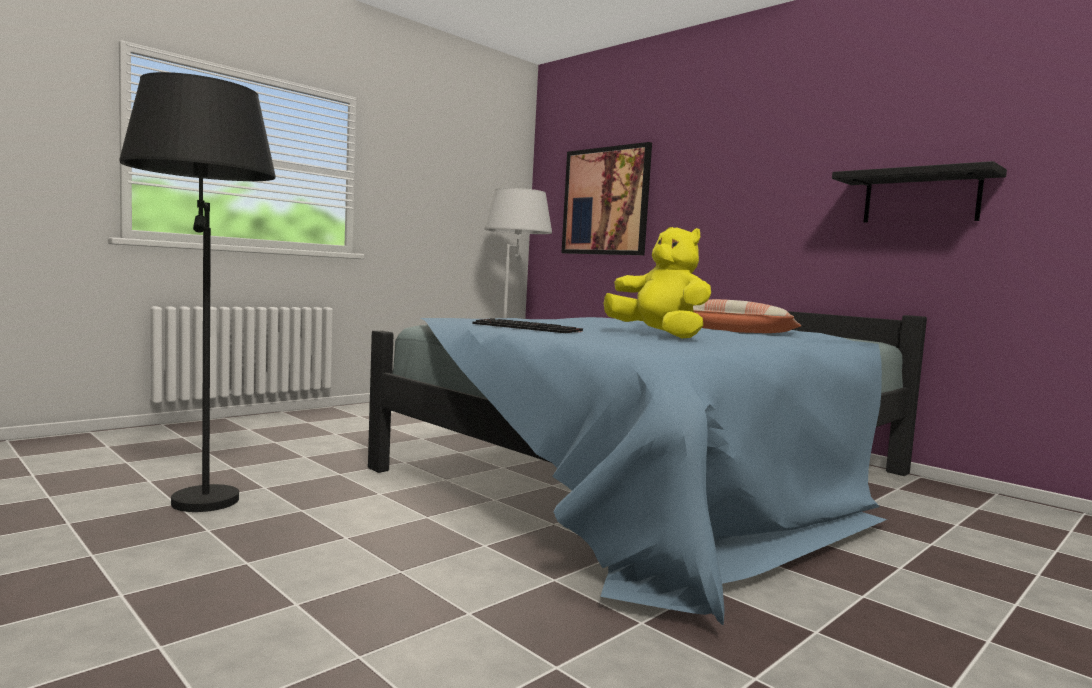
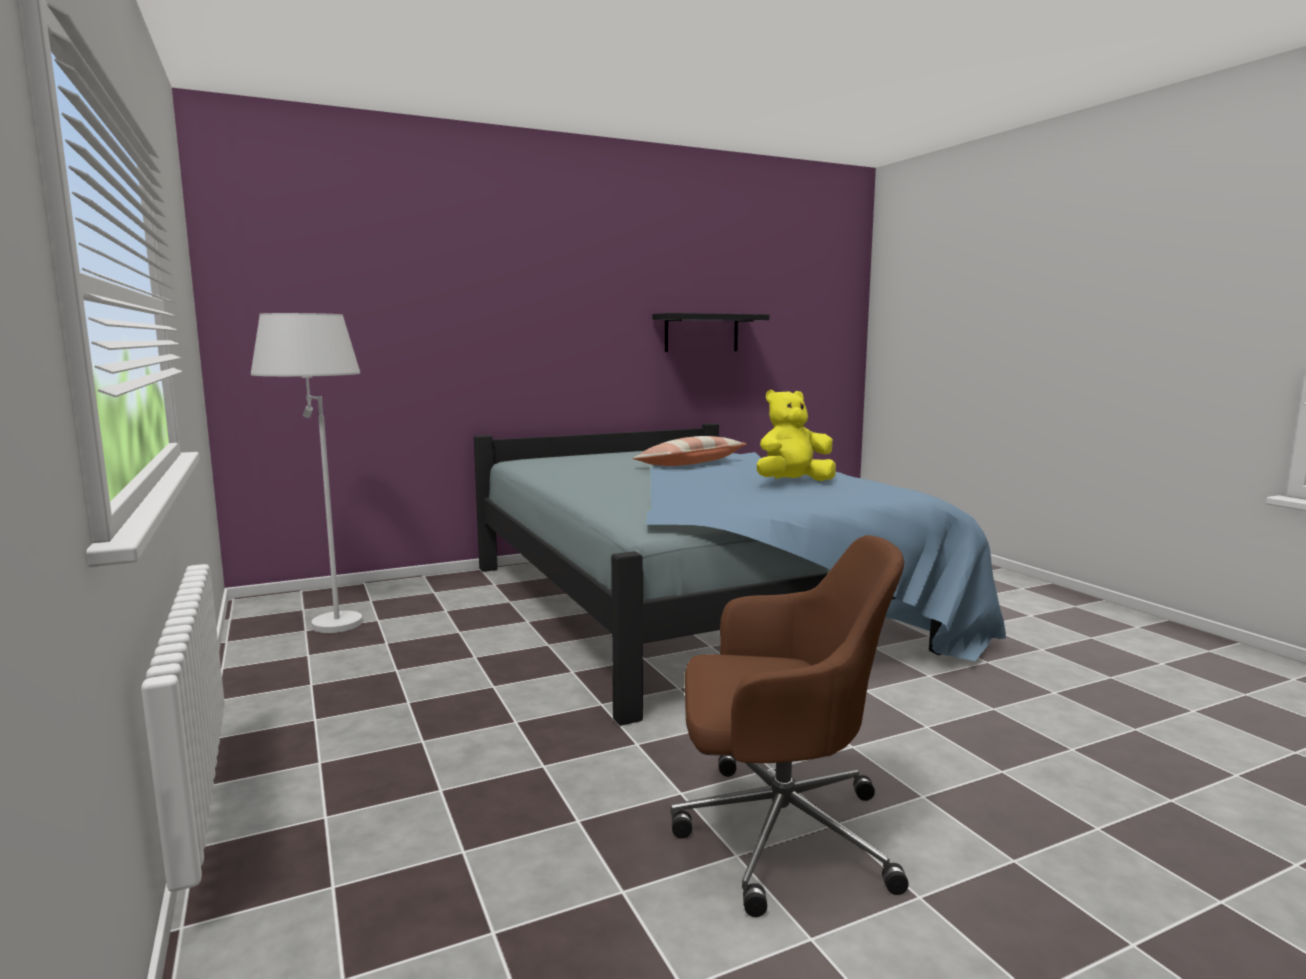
camera: 70 degrees left, 5 degrees up
(200, 513) = (777, 833): black floor lamp -> brown office chair
(528, 327) = (763, 503): keyboard -> none
(605, 201) = (364, 321): picture -> none

